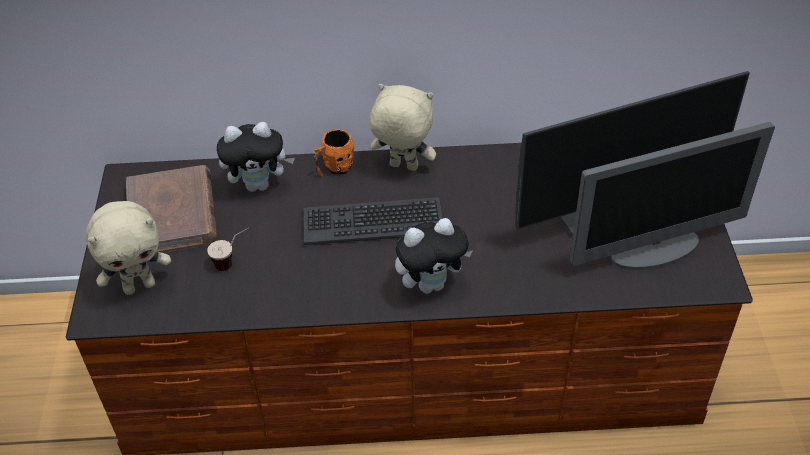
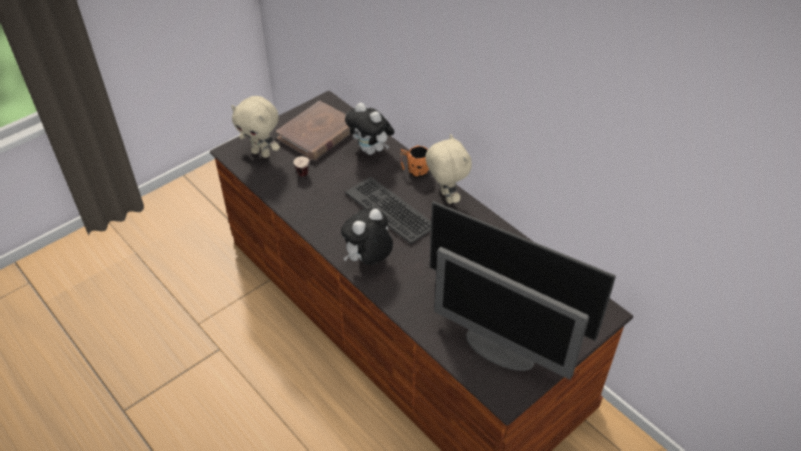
camera: 50 degrees right, 0 degrees up
(431, 284) = (368, 260): plush toy -> plush toy turned 105 degrees clockwise

